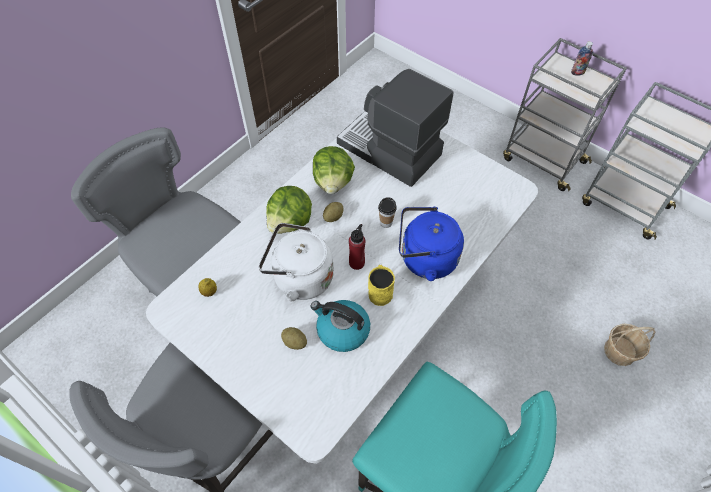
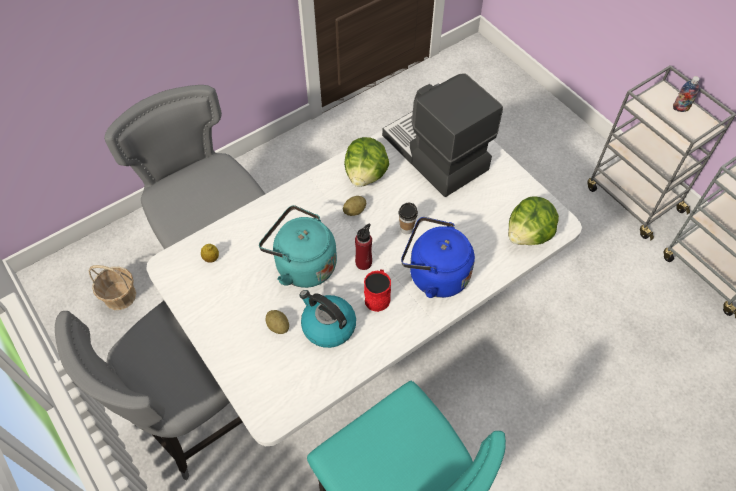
camera: 15 degrees right, 0 degrees up
(290, 222) = (310, 207): lettuce -> lettuce (529, 235)
(299, 278) = (302, 265): white kettle -> turquoise kettle
(380, 291) = (378, 296): yellow mug -> red mug
(620, 351) = (651, 431): basket -> basket (120, 296)

